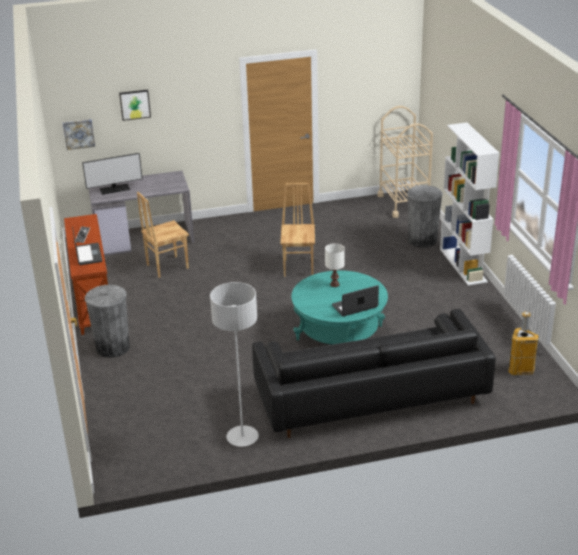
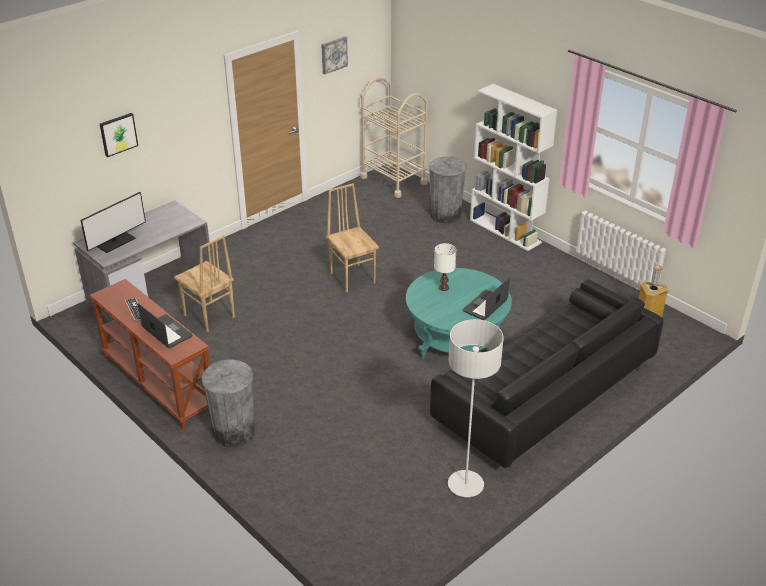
camera: 30 degrees left, 5 degrees up
(79, 133) = (57, 185): picture -> picture (333, 54)
(167, 266) = (208, 317): brown chair -> brown chair turned 75 degrees counterclockwise

